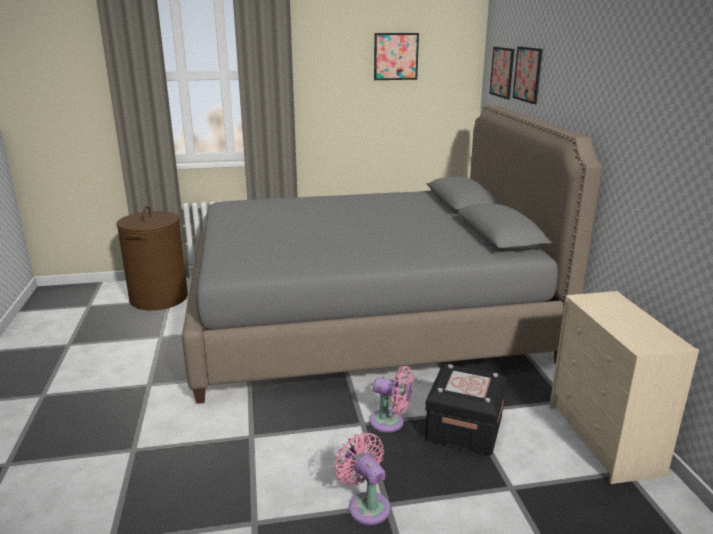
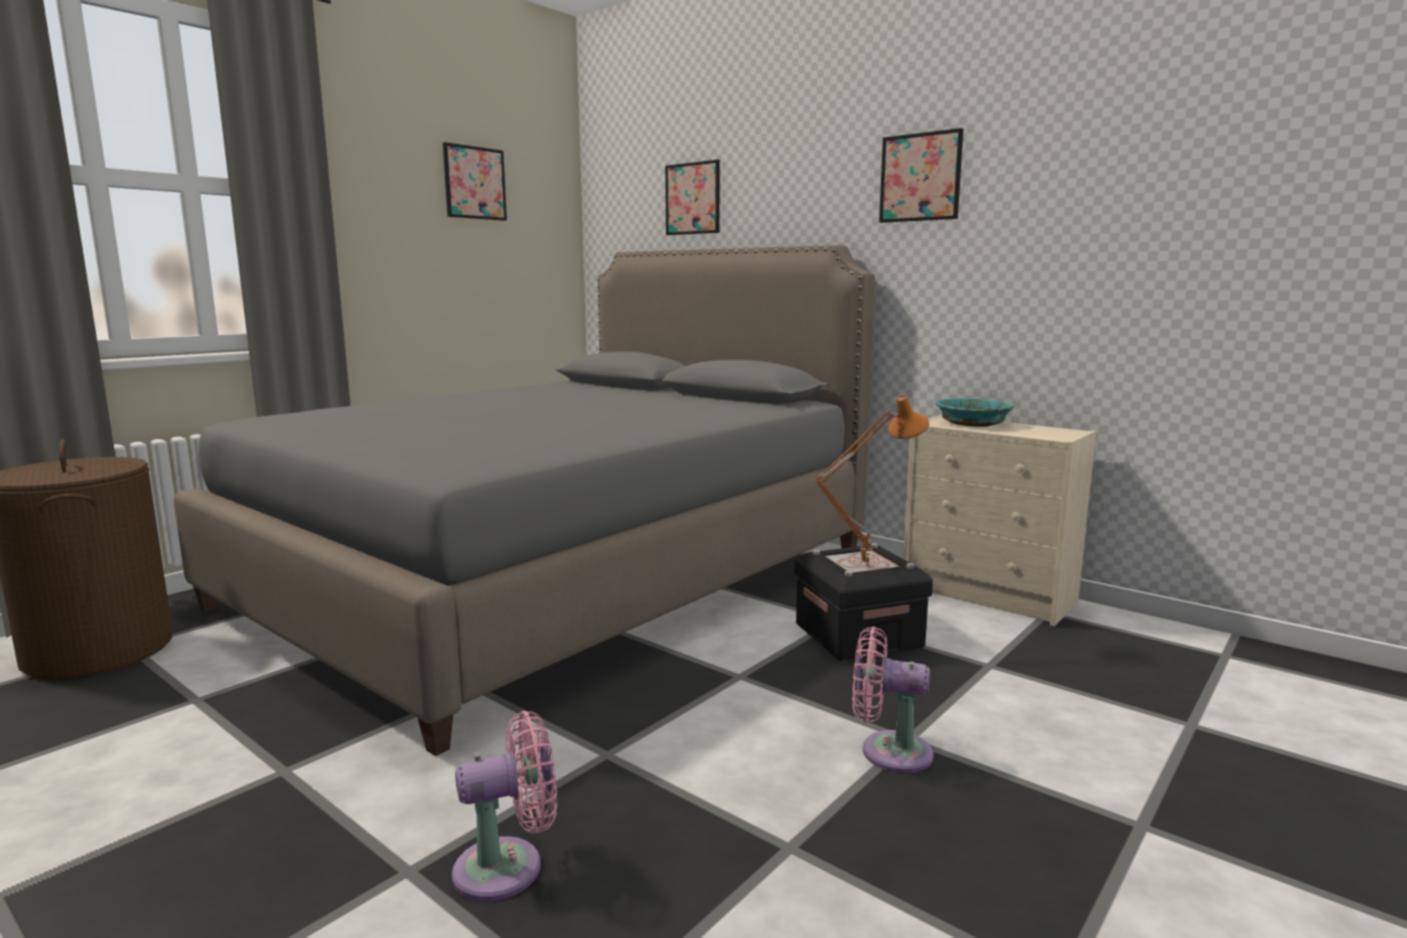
camera: 40 degrees left, 10 degrees down
(390, 422) = (770, 661): pink fan -> pink fan (508, 867)
(464, 387) = (864, 564): none -> orange table lamp
(502, 72) = (632, 207): picture -> picture (920, 177)
(613, 309) = (972, 424): none -> turquoise bowl

